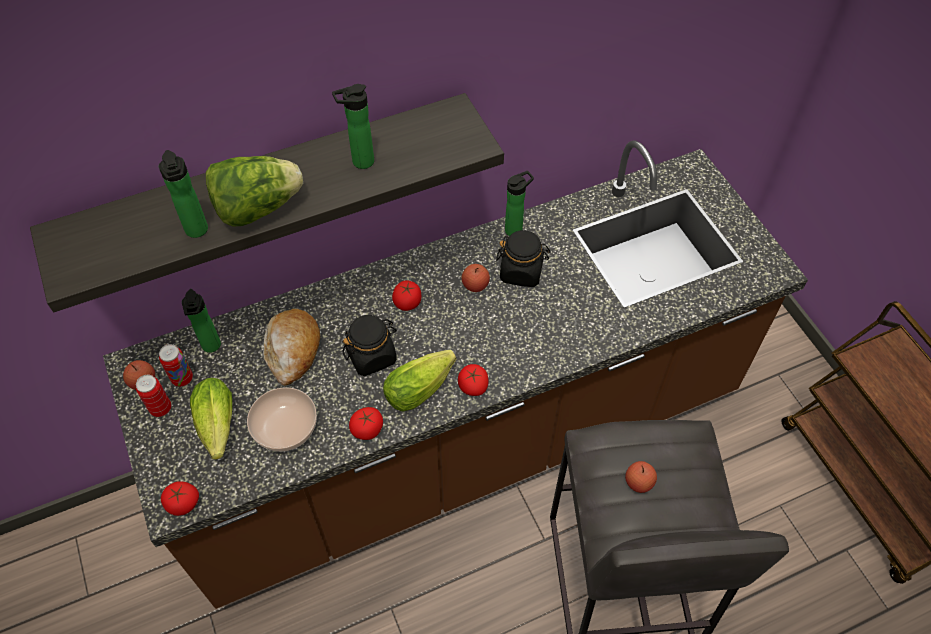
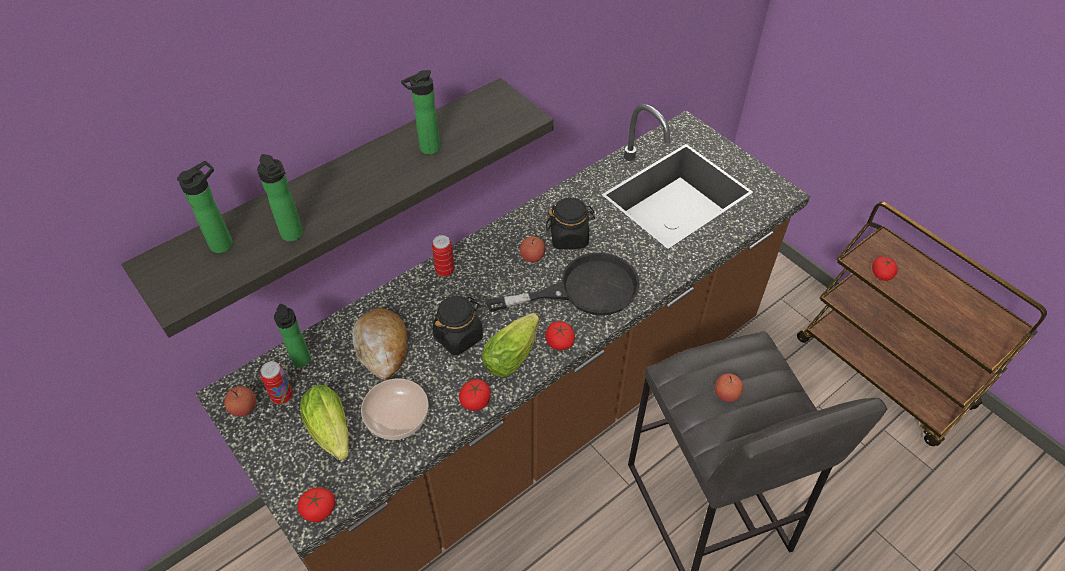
camera: 15 degrees left, 5 degrees down
(161, 408) = (269, 428): can -> can (445, 270)
(257, 208) = (345, 204): lettuce -> none
(407, 302) = (476, 283): tomato -> tomato (881, 274)
(516, 229) = (552, 203): bottle -> bottle (224, 243)
(517, 334) = (584, 290): none -> black frying pan

